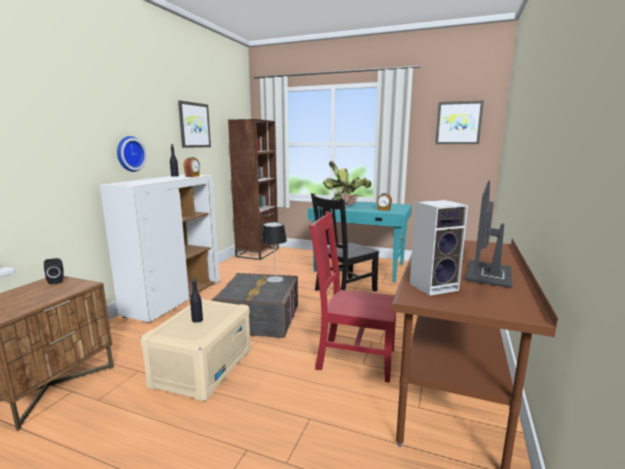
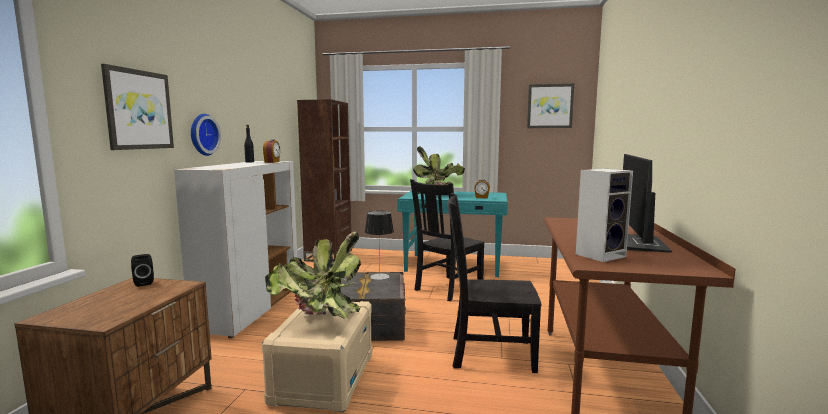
camera: 10 degrees left, 5 degrees down
(194, 125) = (264, 104): picture -> picture (138, 110)
(197, 320) = (320, 320): black bottle -> potted plant
(353, 358) = (488, 353): red chair -> black chair

